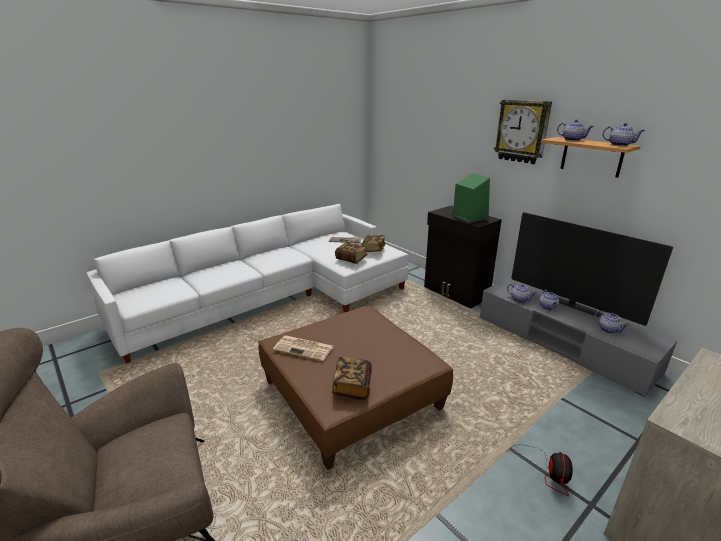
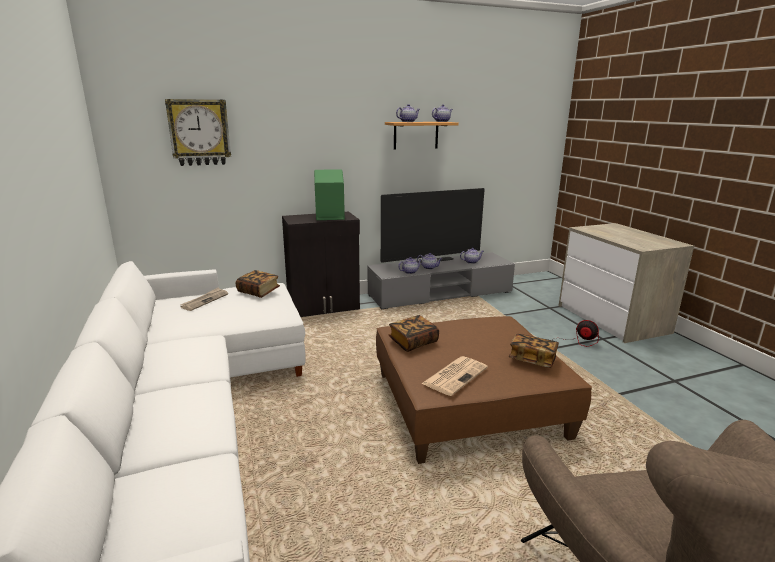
camera: 70 degrees left, 5 degrees down
(351, 259) = (269, 307): book -> book (413, 342)
(522, 131) = (352, 120): wall clock -> wall clock (199, 132)

